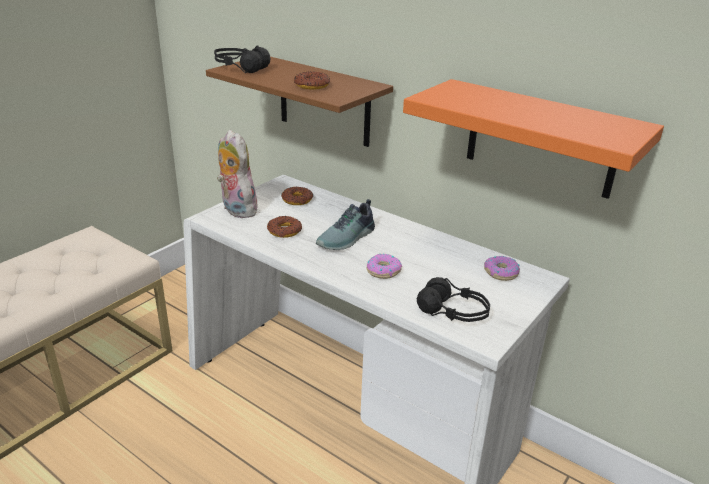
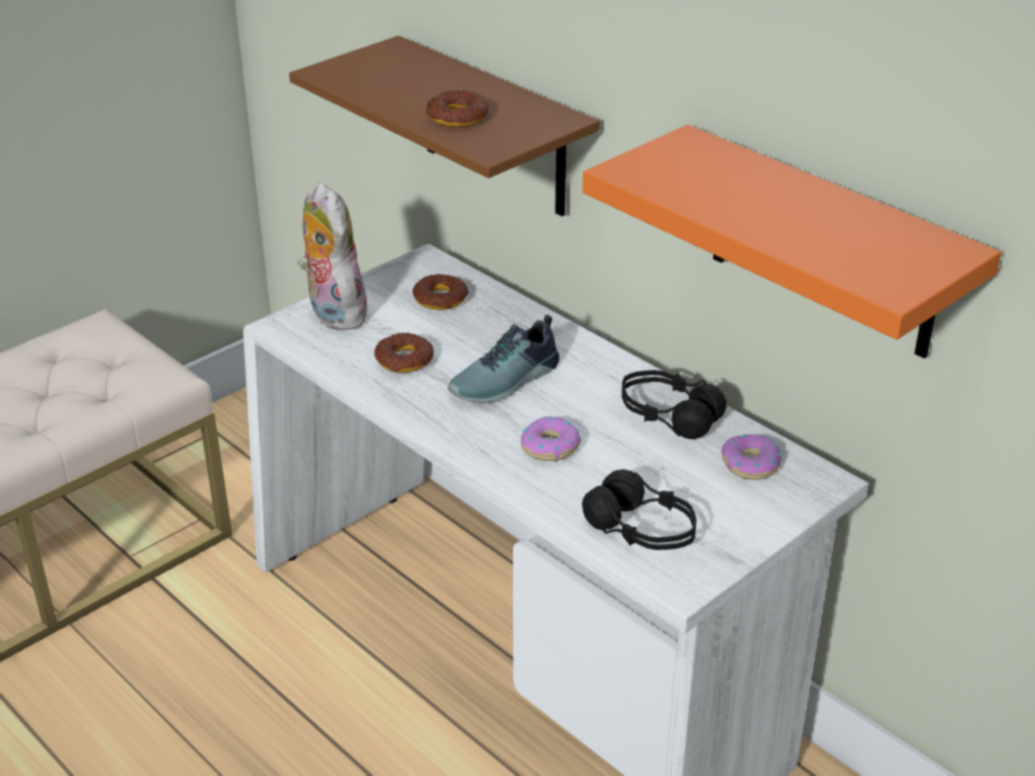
camera: 10 degrees right, 5 degrees up
(240, 68) = (348, 70): black headphones -> black headphones (668, 416)

